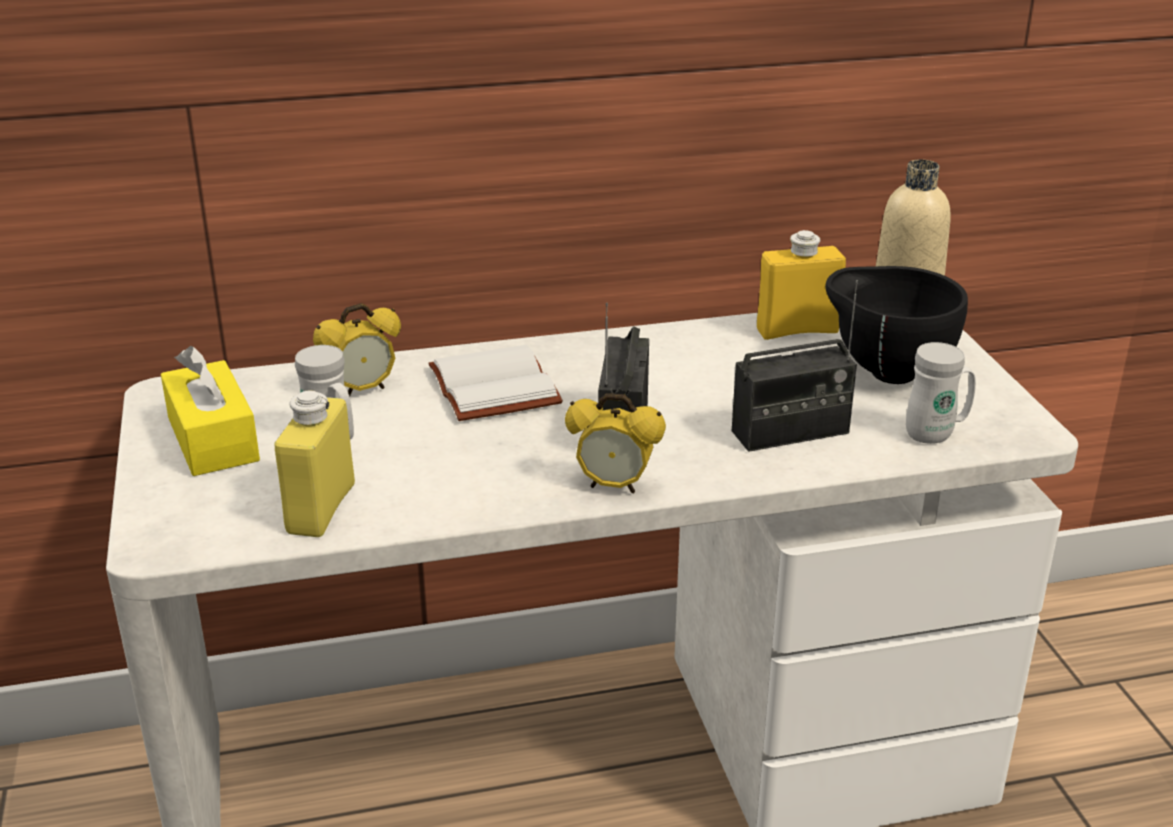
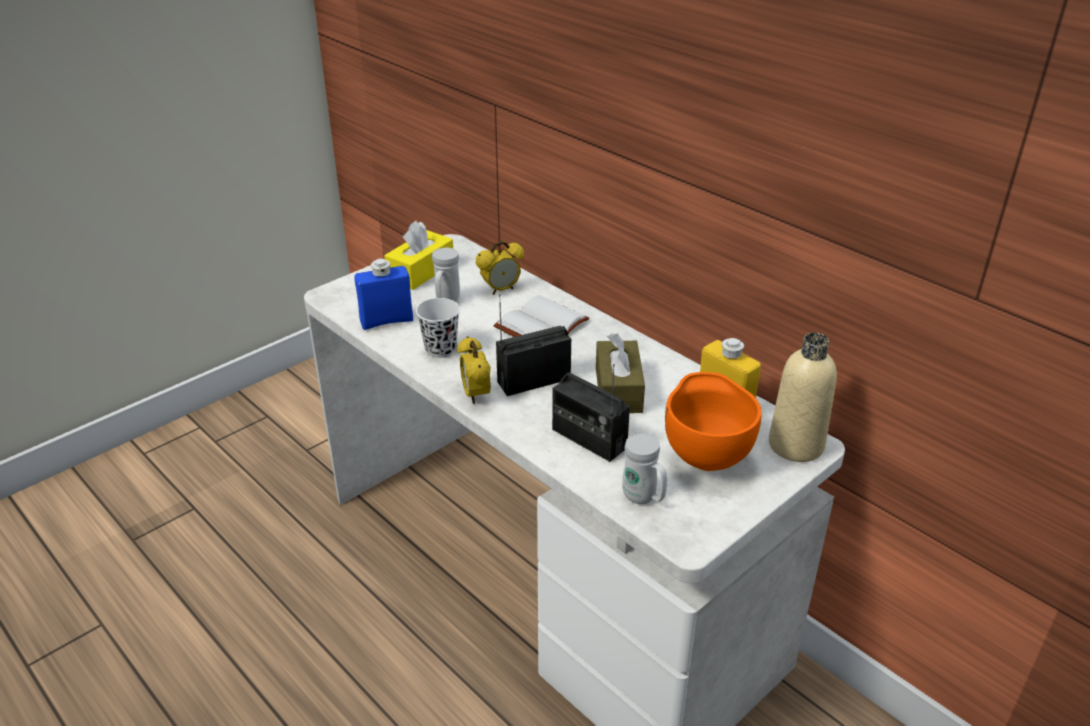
camera: 60 degrees right, 5 degrees up
(321, 509) = (386, 321): yellow bottle -> blue bottle
(362, 390) = (501, 290): alarm clock -> alarm clock turned 60 degrees counterclockwise
(462, 482) = (440, 349): none -> white cup
(703, 382) = (618, 390): none -> brown tissue box
(886, 372) = (706, 457): black bowl -> orange bowl

